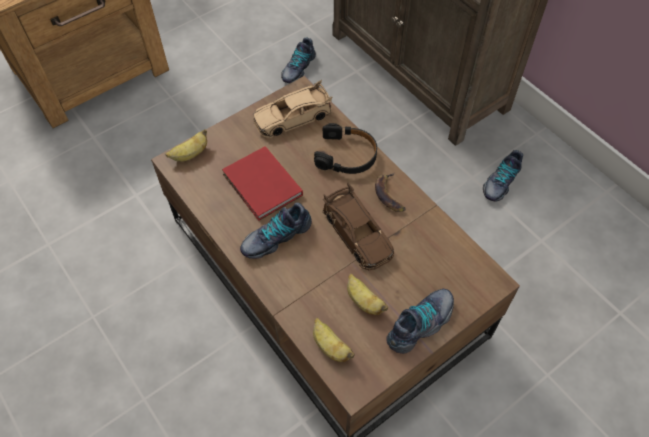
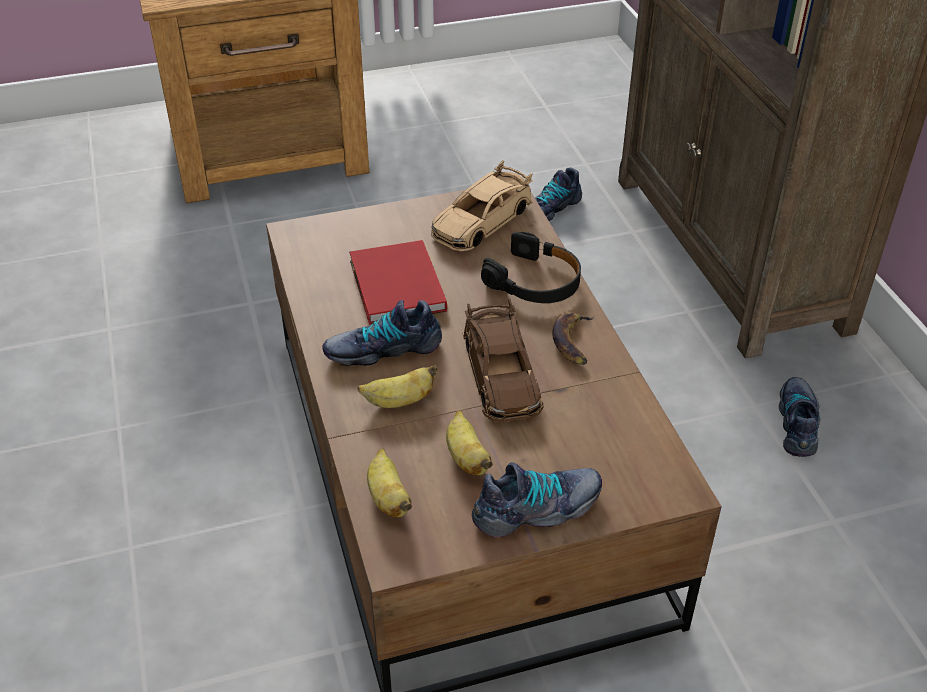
camera: 20 degrees right, 15 degrees down
(190, 155) = (319, 230): banana -> banana (399, 401)
(293, 117) = (481, 221): beige toy car -> beige toy car turned 45 degrees counterclockwise
(500, 181) = (798, 423): shoe -> shoe turned 135 degrees clockwise

